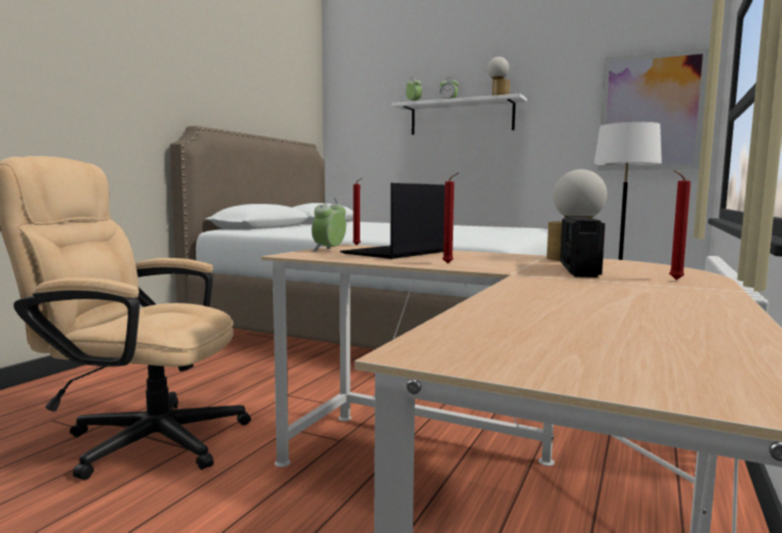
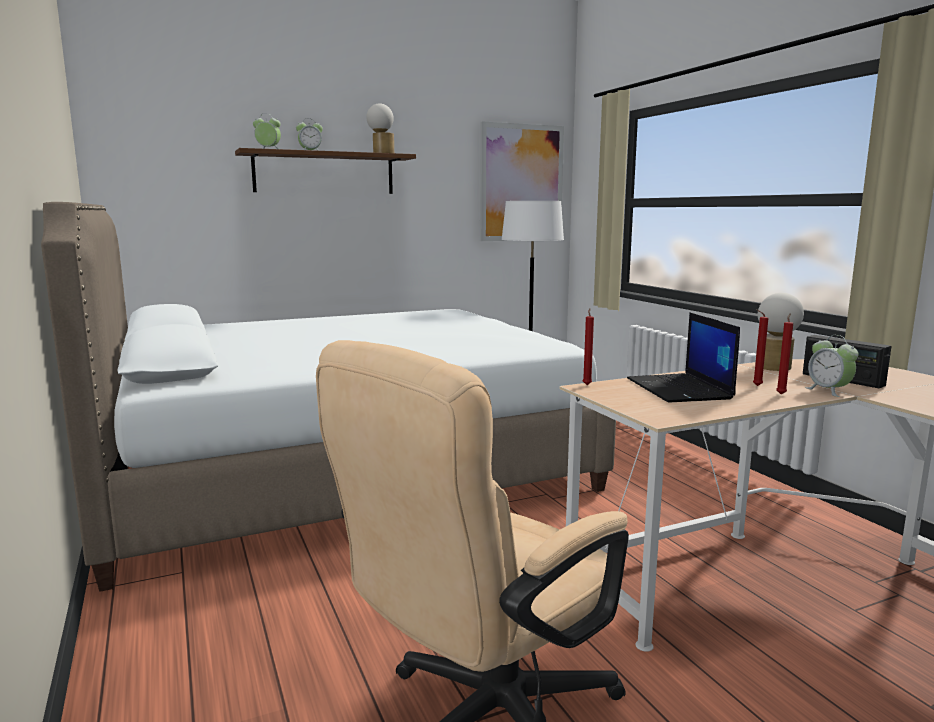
camera: 50 degrees left, 5 degrees up
(329, 250) = (630, 401): alarm clock -> alarm clock (828, 391)
(461, 117) = (324, 173): white shelf -> brown shelf
(674, 279) = (902, 377): red candle -> red candle (755, 386)

